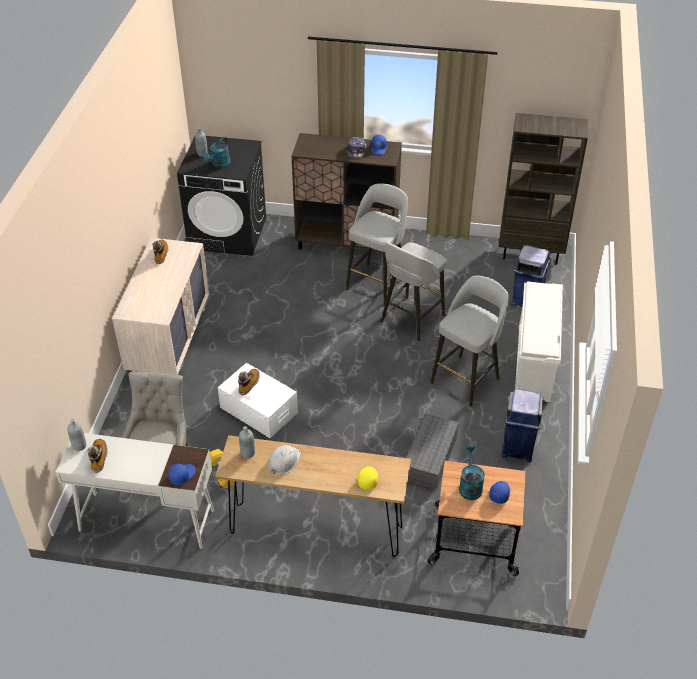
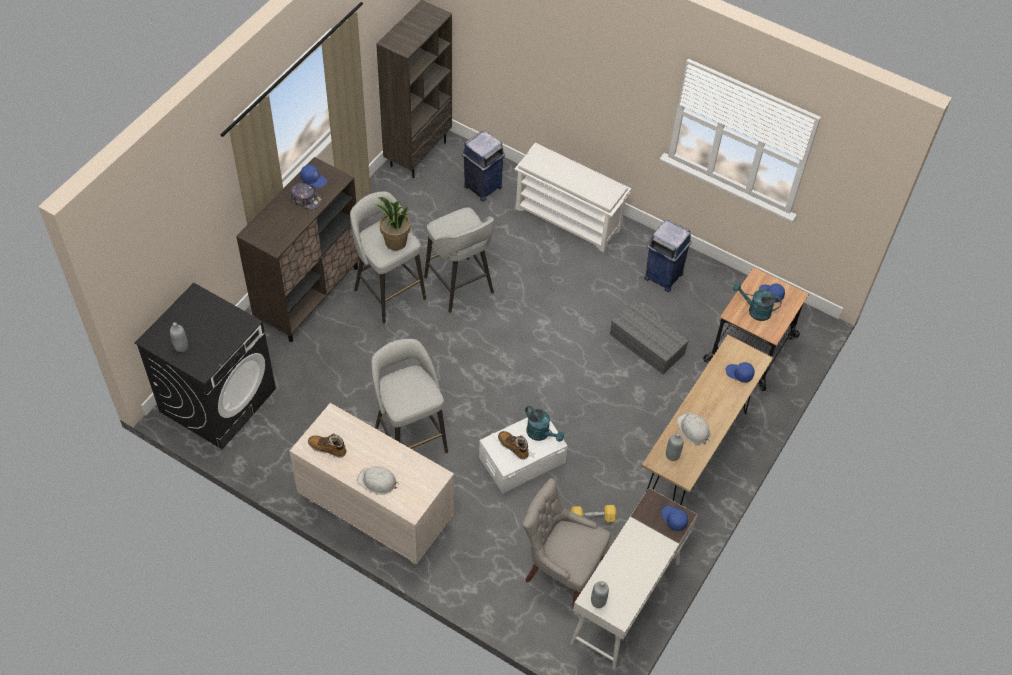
camera: 70 degrees left, 10 degrees up
(99, 458) = (622, 587): boot -> none
(142, 287) = (377, 481): none -> white hard hat
(219, 165) = (216, 337): turquoise watering can -> turquoise watering can (541, 434)
(367, 479) = (739, 374): yellow cap -> blue cap
(377, 229) = (395, 242): none -> potted plant
(466, 379) = (563, 277): grey stool -> grey stool (410, 439)

